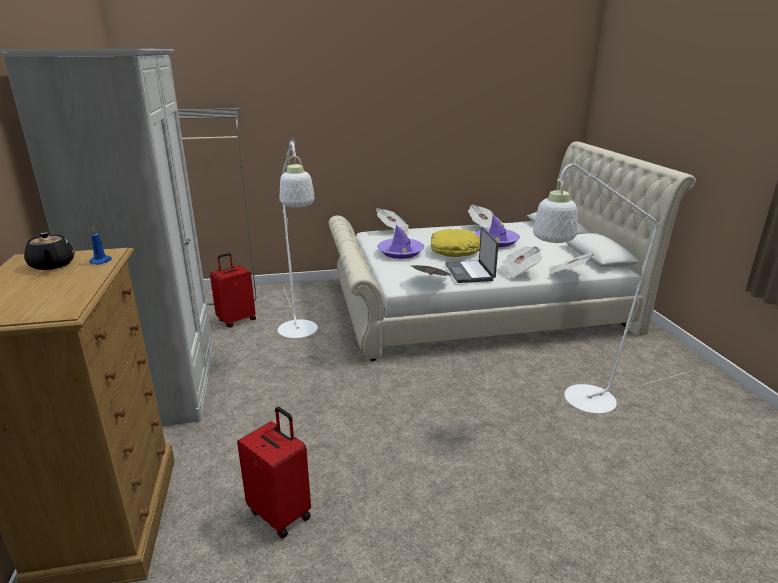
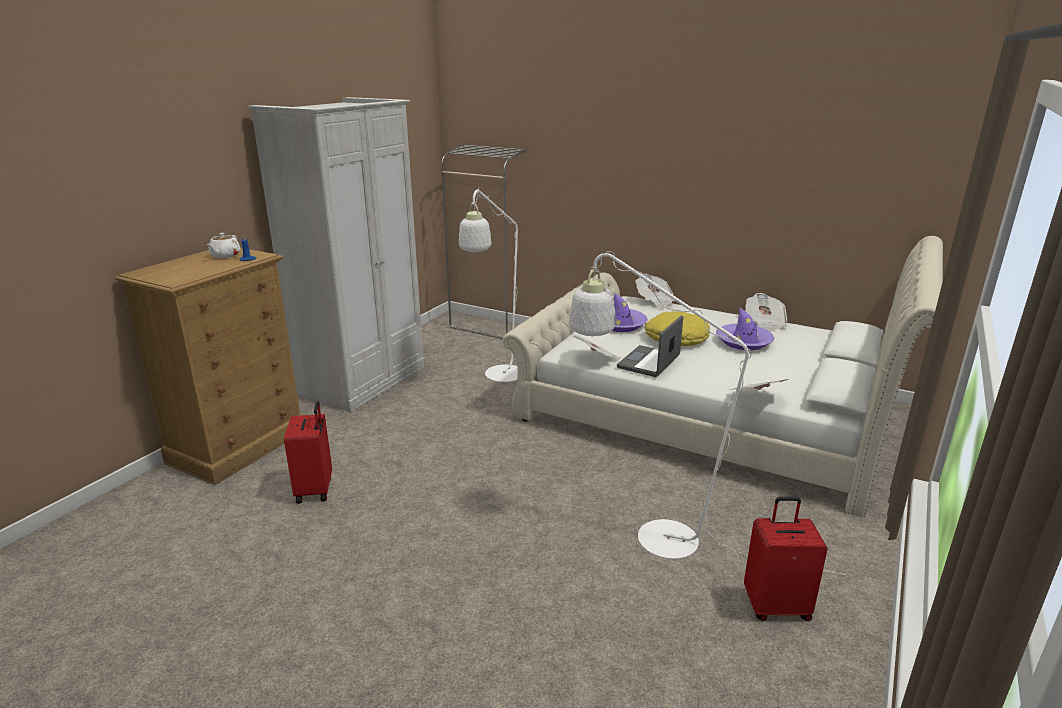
camera: 40 degrees right, 0 degrees up
(52, 265) = (225, 256): black teapot -> white teapot
(236, 320) = (470, 350): red suitcase -> red suitcase (776, 606)
(516, 273) = (699, 378): newspaper -> none

